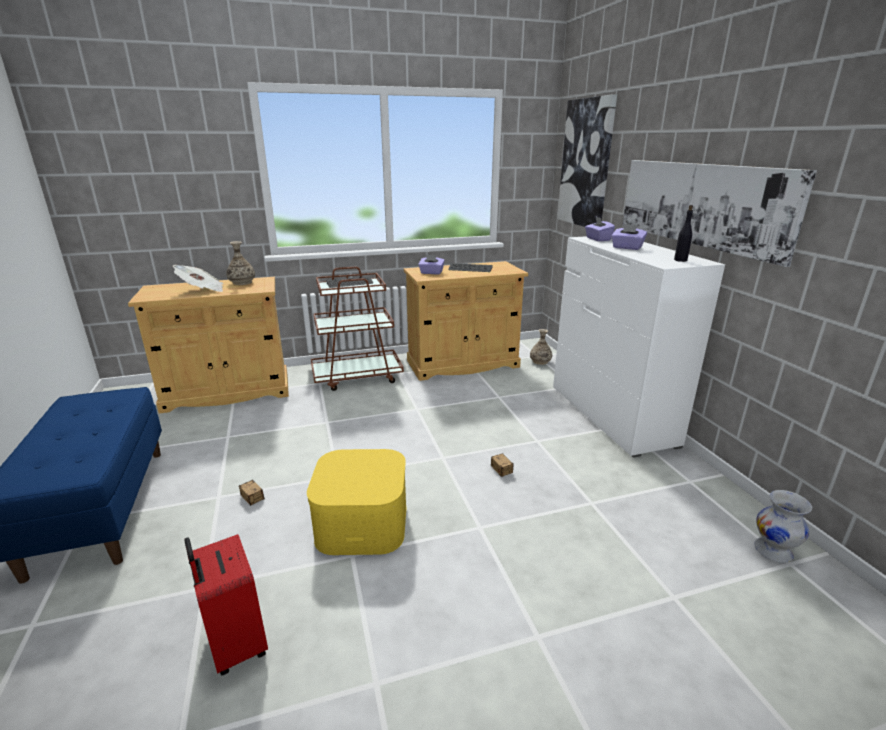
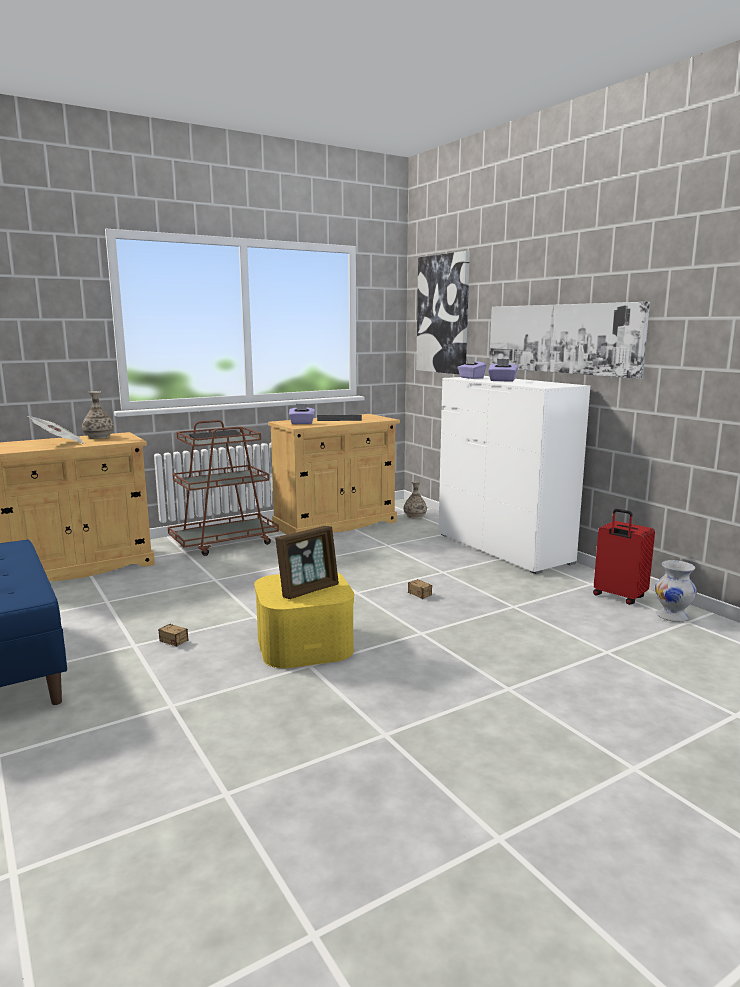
camera: 15 degrees left, 10 degrees down
(235, 645) = (234, 734): red suitcase -> red suitcase (618, 597)
(361, 479) = (308, 590): none -> picture frame
(680, 260) = (553, 384): black bottle -> none

